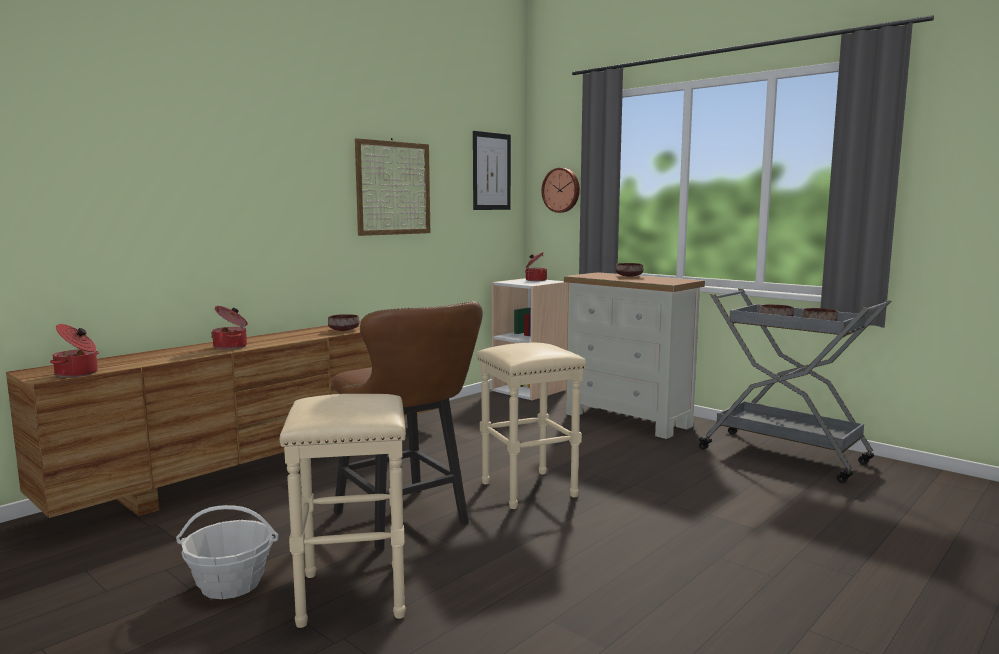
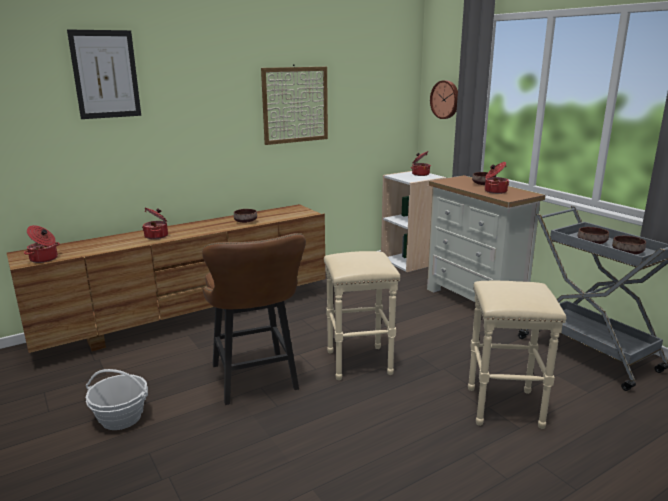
camera: 15 degrees right, 10 degrees up
(355, 595) = (192, 441): beige stool -> beige stool (506, 408)
(491, 171) = (386, 83): picture -> picture (105, 74)
(648, 280) = (494, 191): none -> cooking pot

